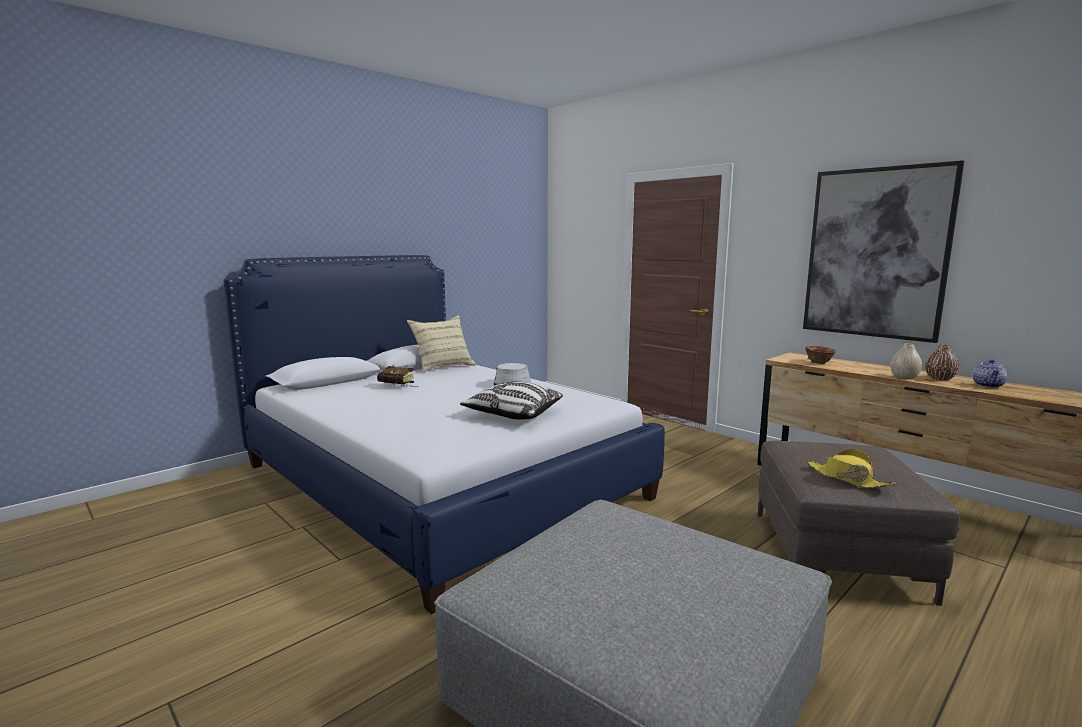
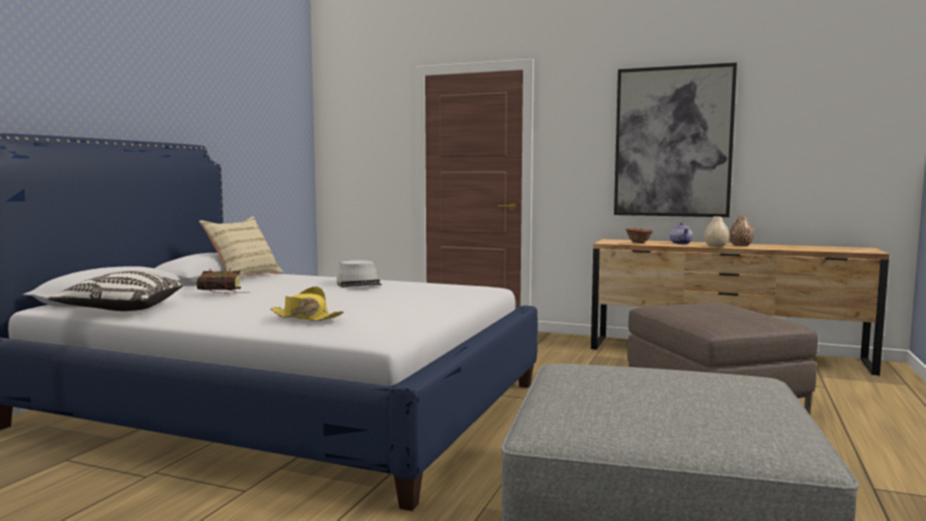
camera: 25 degrees left, 5 degrees down
(513, 414) = (403, 302): pillow -> pillow (121, 309)
(847, 478) = (730, 320): yellow hat -> yellow hat (305, 317)
(989, 386) = (778, 247): teapot -> teapot (681, 243)

